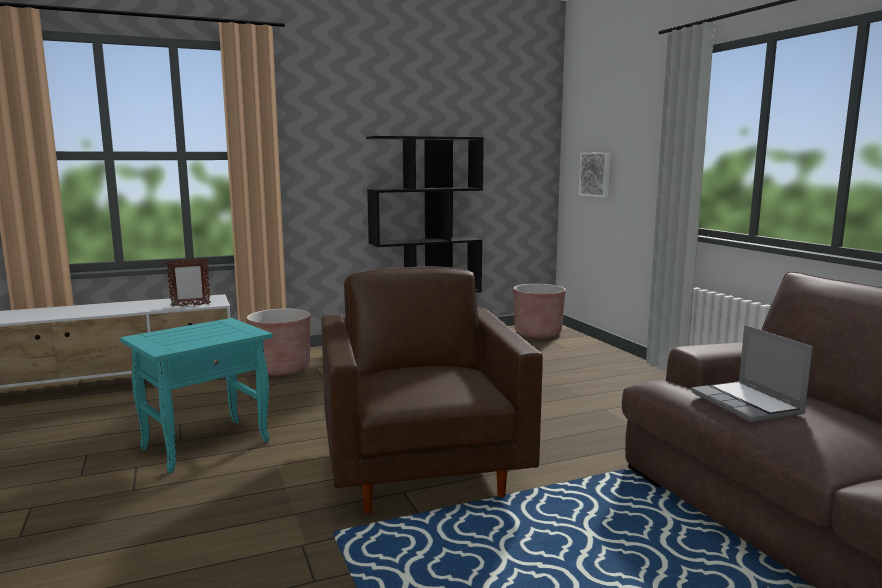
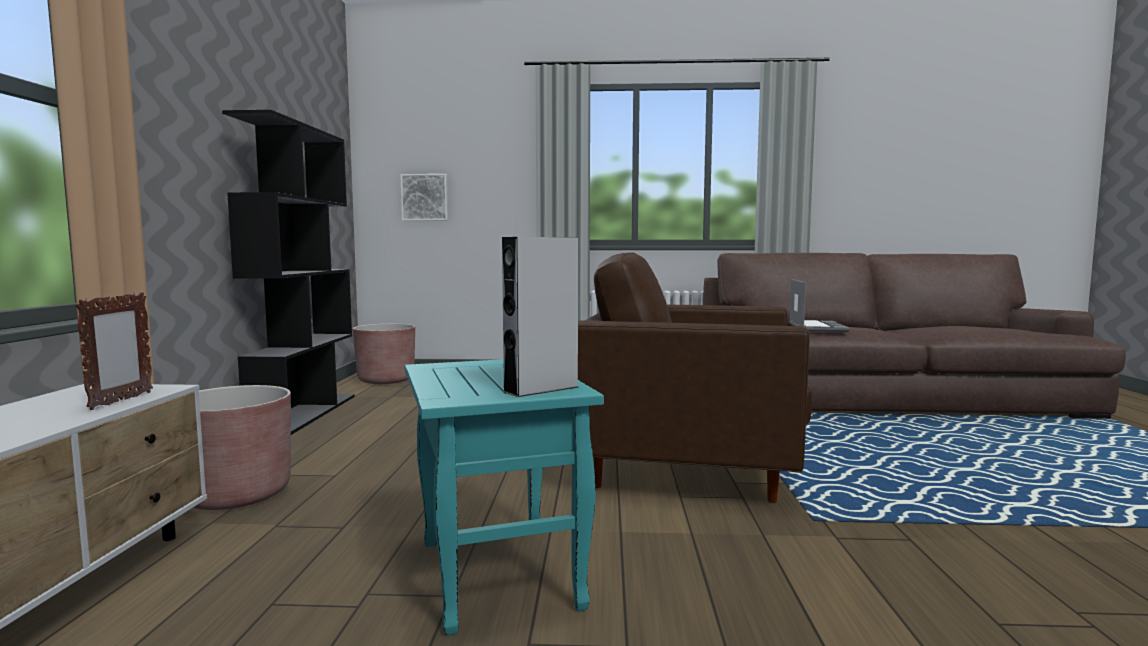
camera: 65 degrees left, 5 degrees down
(164, 345) = (541, 389): none -> grey speaker
(748, 404) = (816, 327): laptop -> laptop turned 90 degrees counterclockwise

